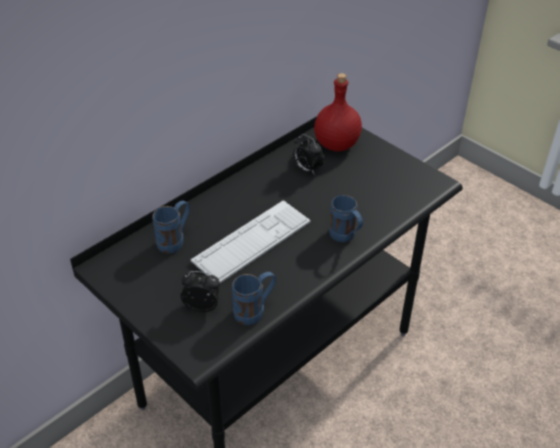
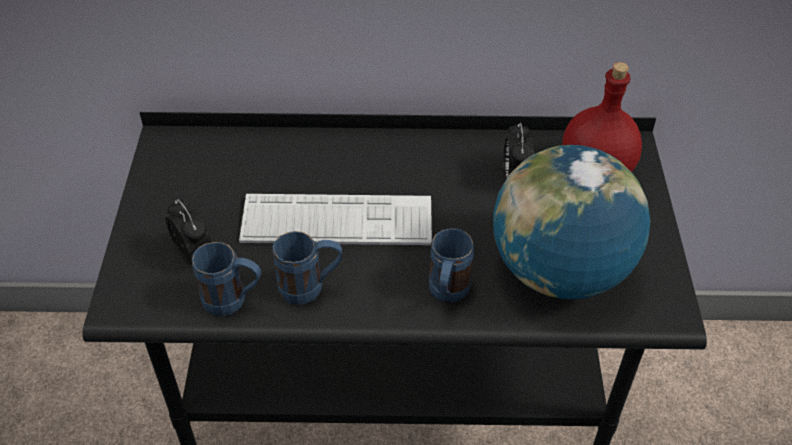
camera: 45 degrees right, 5 degrees up
(175, 241) = (264, 163): blue mug -> blue mug (311, 289)
(376, 195) = (559, 270): none -> globe

